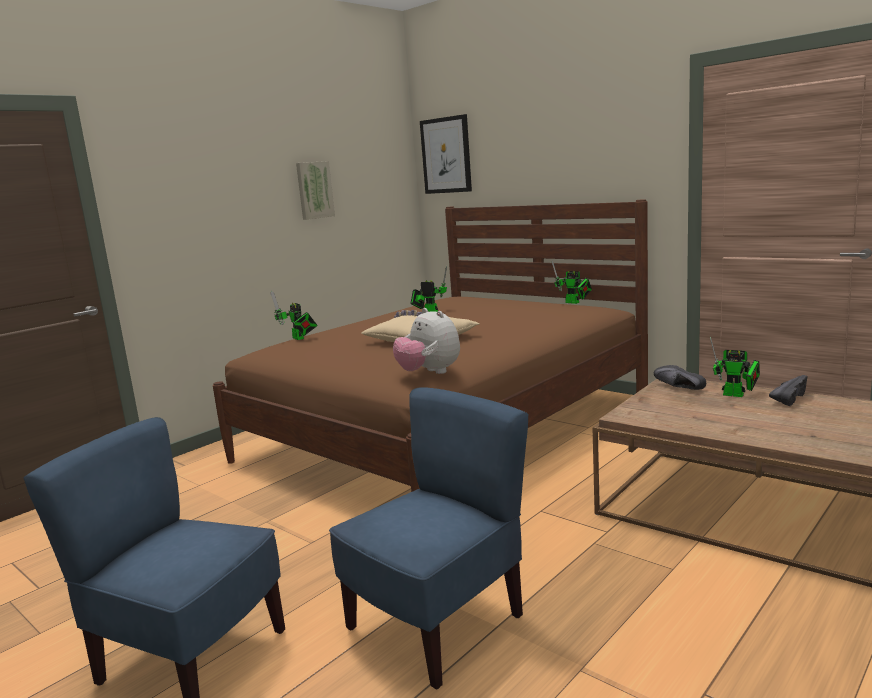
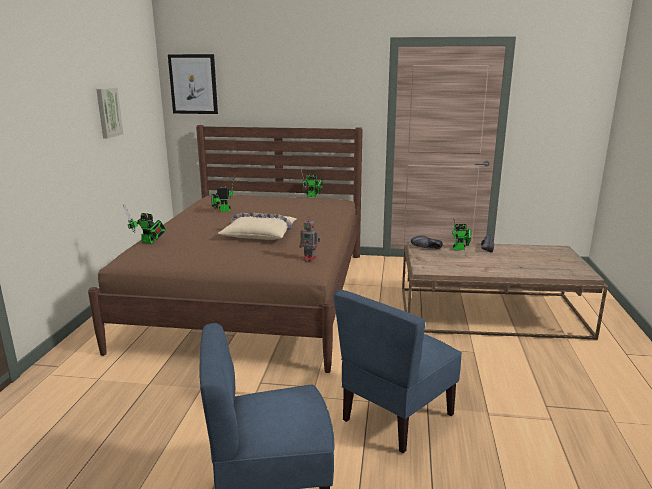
camera: 35 degrees left, 5 degrees up
(429, 373) = (310, 259): plush toy -> toy robot
(437, 624) = (396, 417): blue chair -> blue chair turned 150 degrees counterclockwise

